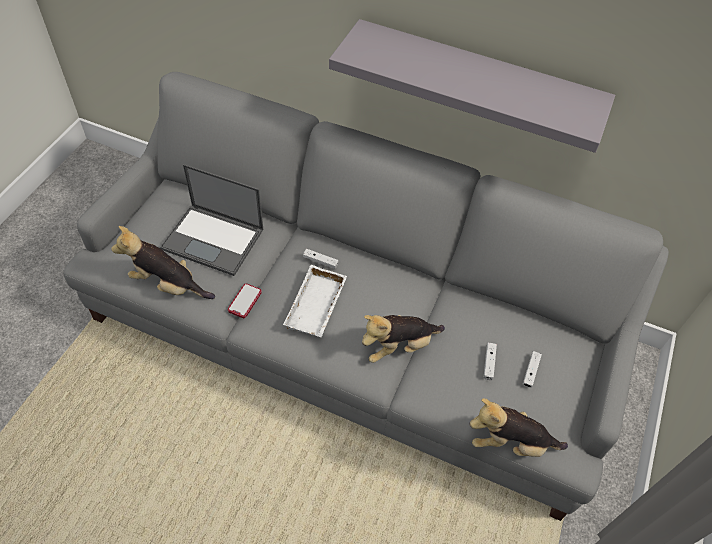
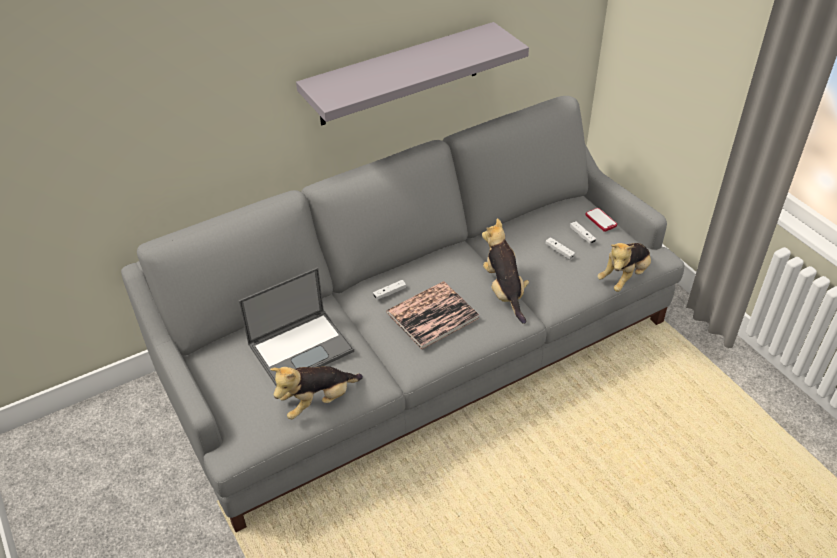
camera: 50 degrees left, 10 degrees down
(245, 301) = (383, 359): phone -> phone (601, 220)
(317, 307) = (432, 315): white tray -> book
(398, 346) = (504, 291): plush toy -> plush toy turned 150 degrees clockwise

